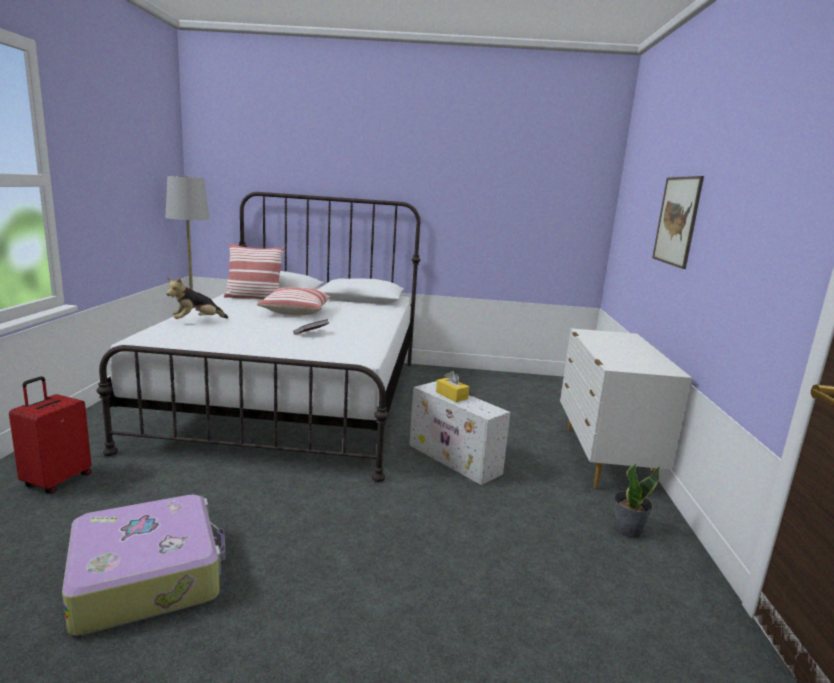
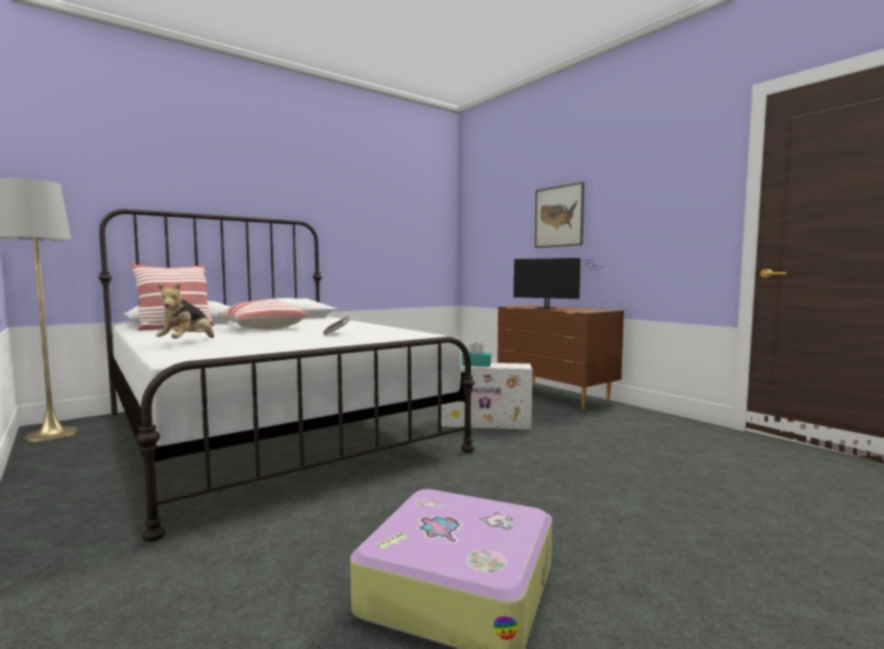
camera: 40 degrees left, 10 degrees down
(57, 481) = (136, 590): red suitcase -> none
(451, 395) = (476, 365): yellow tissue box -> turquoise tissue box
(604, 458) = (555, 396): white dresser -> brown dresser
(606, 348) = (549, 308): none -> monitor
(627, 530) = (637, 420): potted plant -> none

